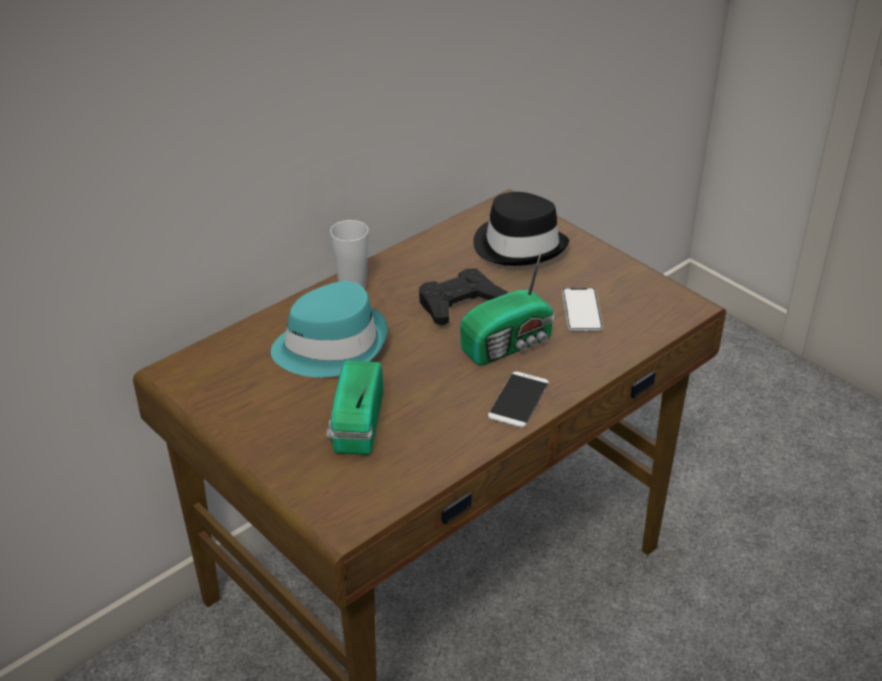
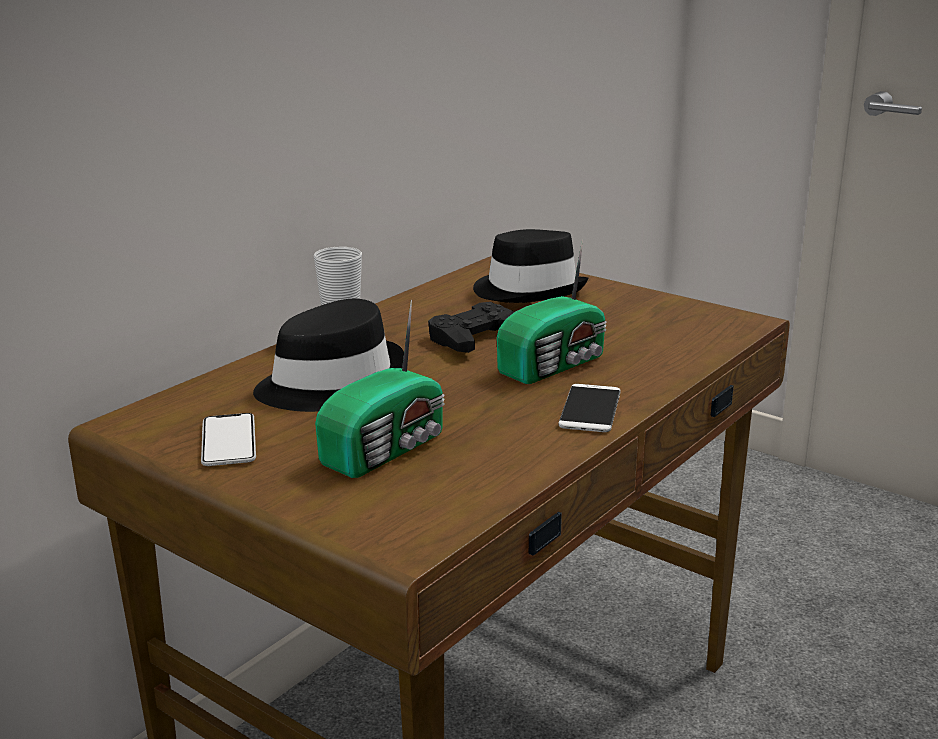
camera: 10 degrees left, 15 degrees down
(331, 345) = (331, 383): turquoise hat -> black hat
(355, 425) = (388, 449): radio -> radio turned 135 degrees counterclockwise
(581, 311) = (627, 333): phone -> phone (228, 441)

